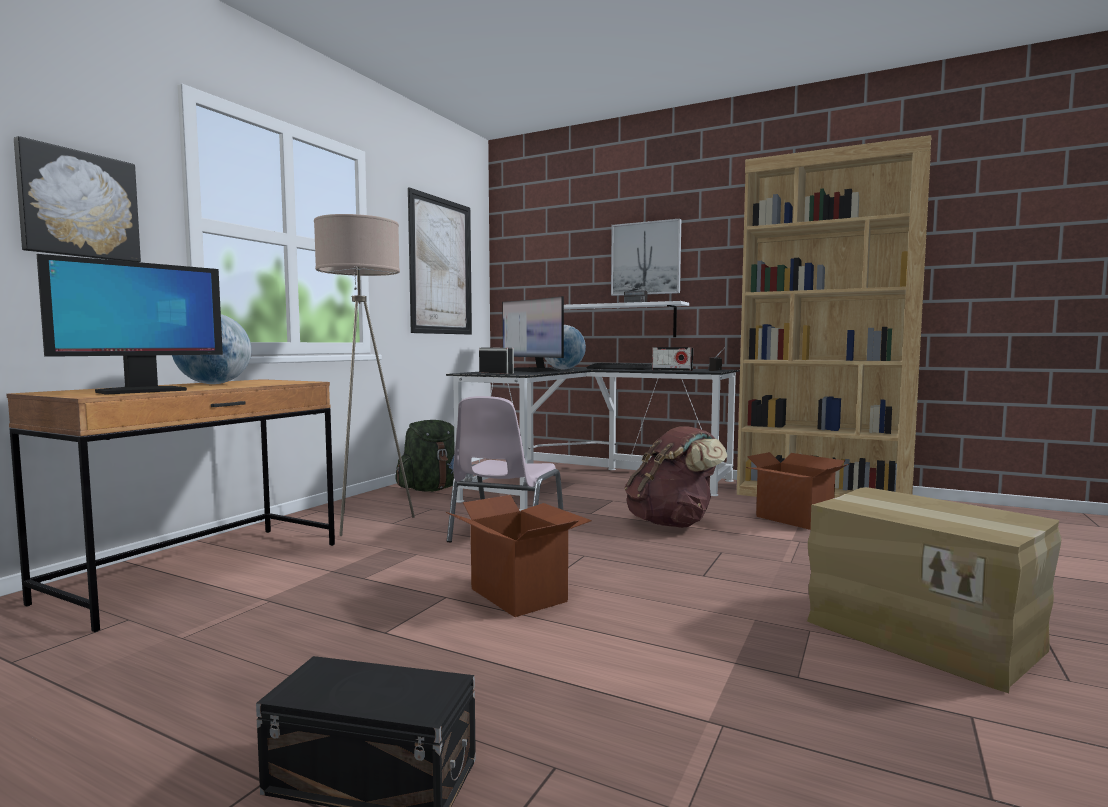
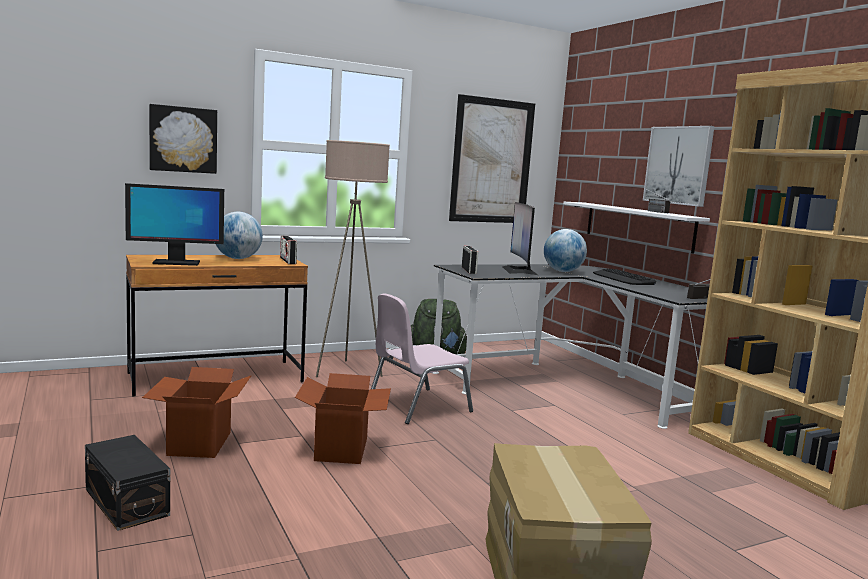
camera: 35 degrees right, 5 degrees up
(672, 370) = (654, 290): radio -> radio (288, 261)
(672, 523) = (559, 439): brown backpack -> none
(793, 519) = (685, 471): cardboard box -> cardboard box (198, 443)

